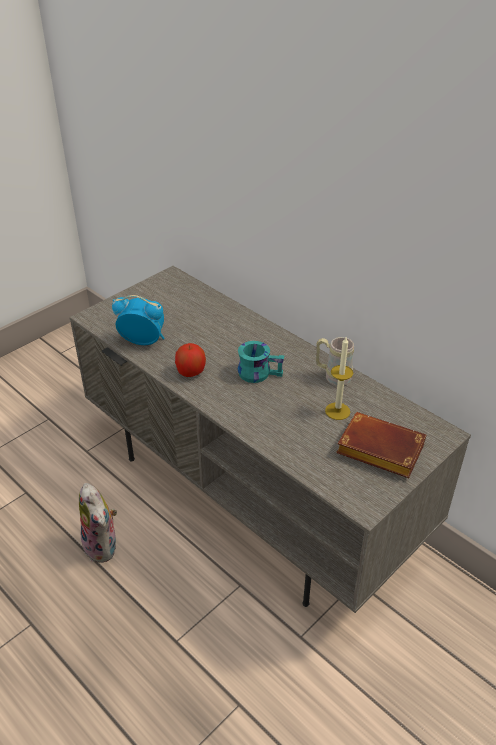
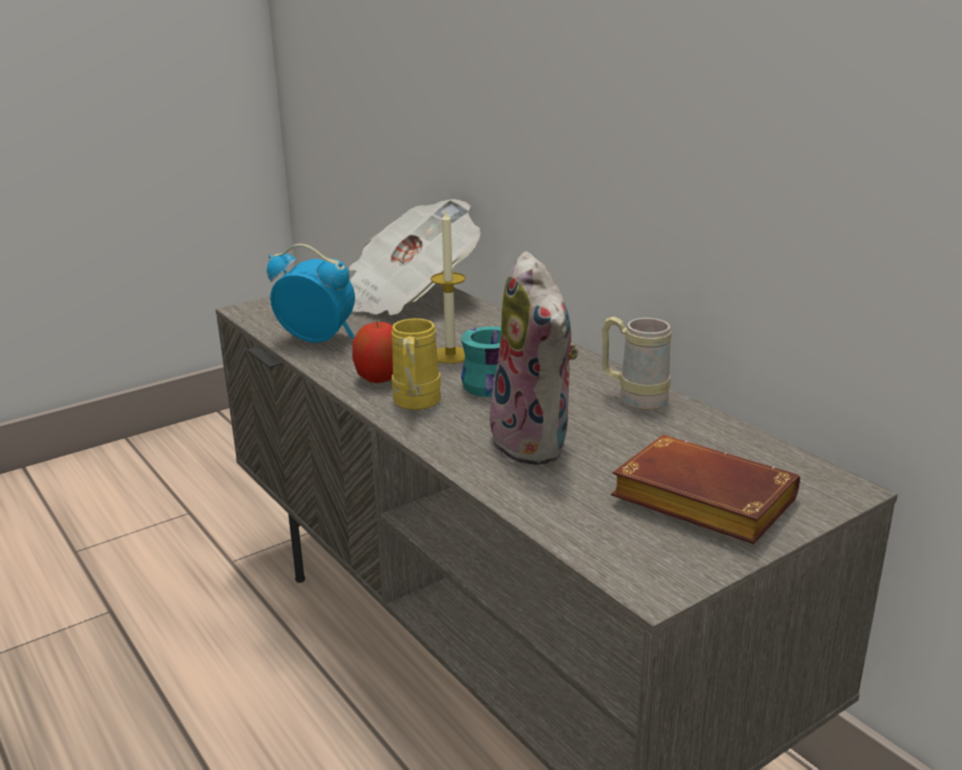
camera: 10 degrees right, 15 degrees down
(103, 546) = (206, 706): plush toy -> plush toy (537, 443)
(182, 298) = (404, 297): none -> newspaper
(217, 392) = (415, 405): none -> yellow mug
(337, 411) = (631, 442): candle -> candle (450, 355)

